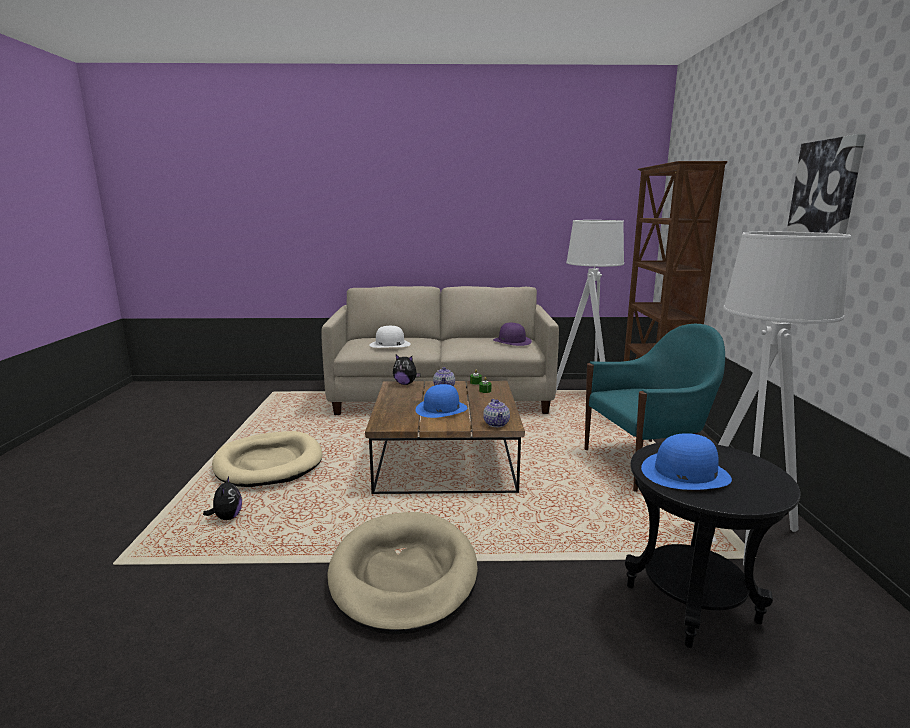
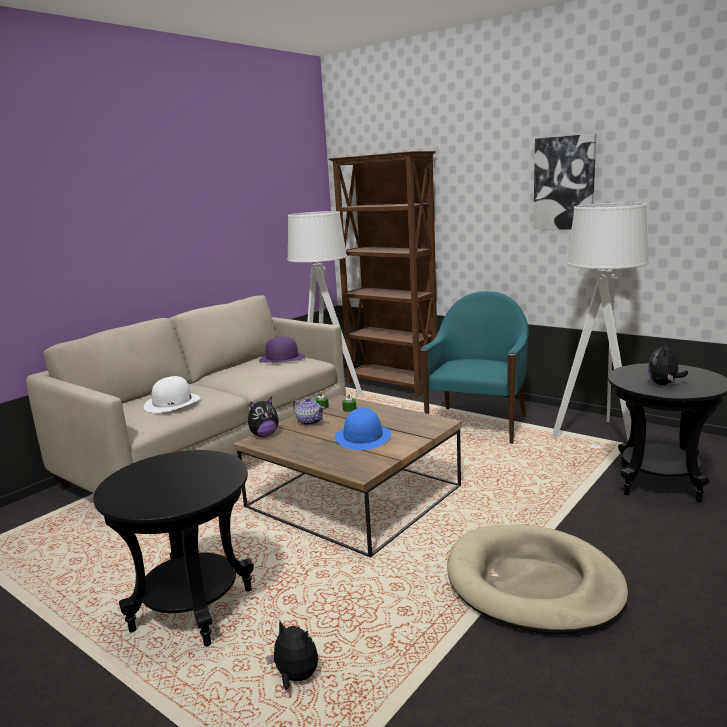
camera: 50 degrees left, 0 degrees up
(269, 463) = (192, 610): beige dog bed -> black side table
(496, 423) = (433, 426): teapot -> none
(685, 473) = (664, 384): blue hat -> plush toy

